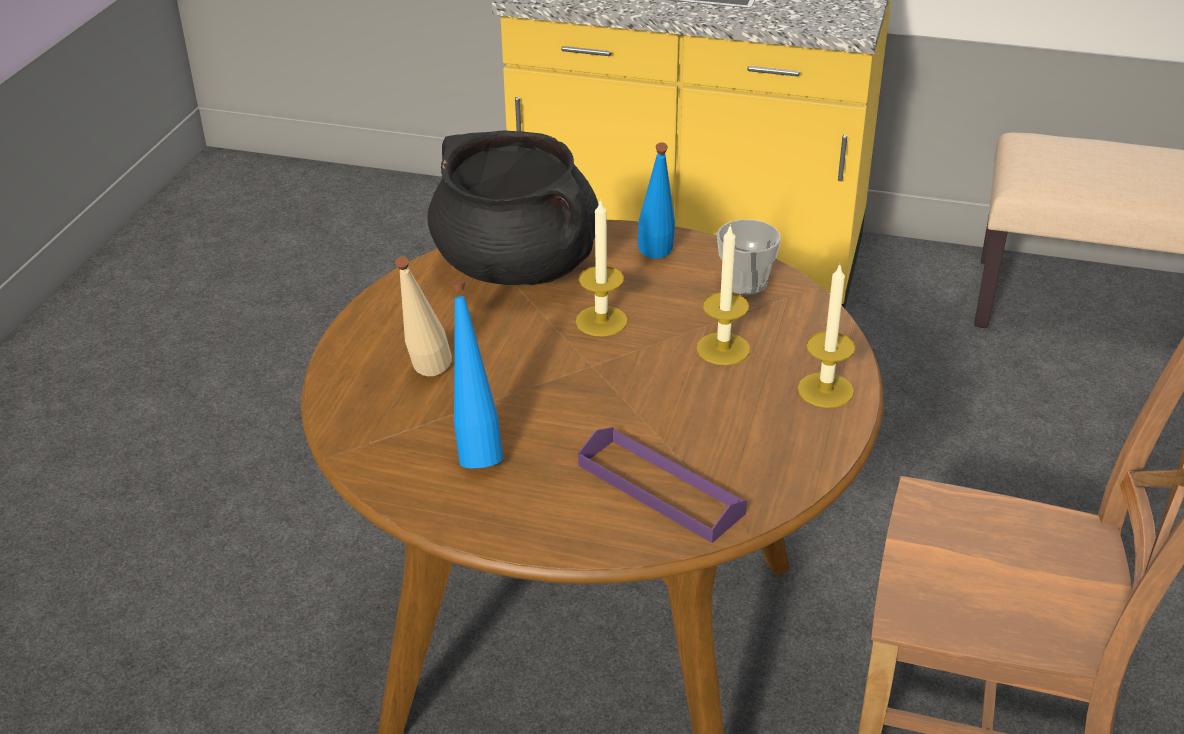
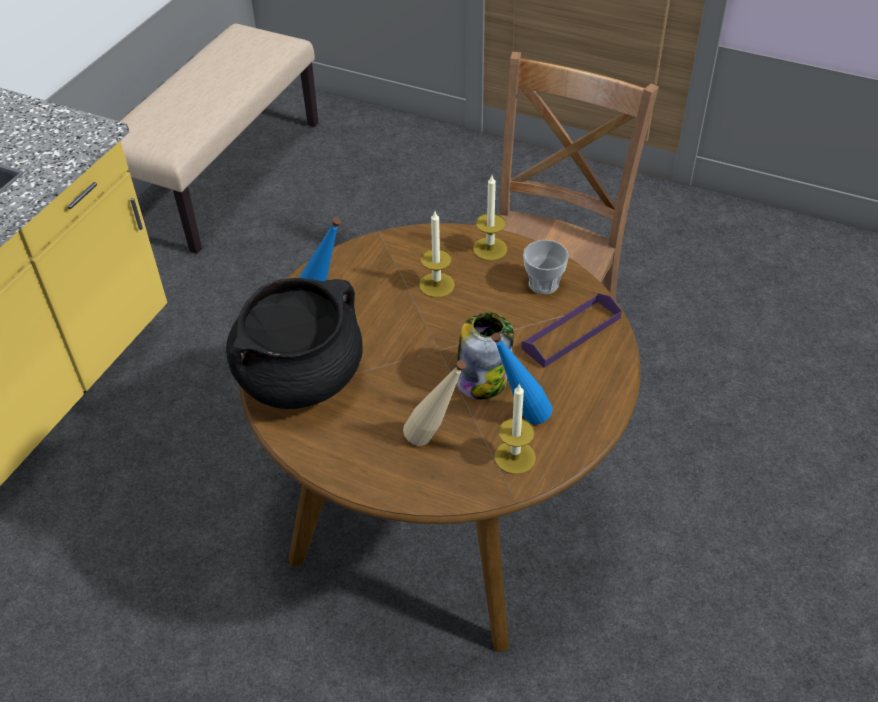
camera: 80 degrees left, 10 degrees up
(543, 409) = (482, 379): none -> jar
(601, 321) = (388, 339): candle -> candle (515, 457)
(745, 283) = (364, 263): cup -> cup (543, 284)

